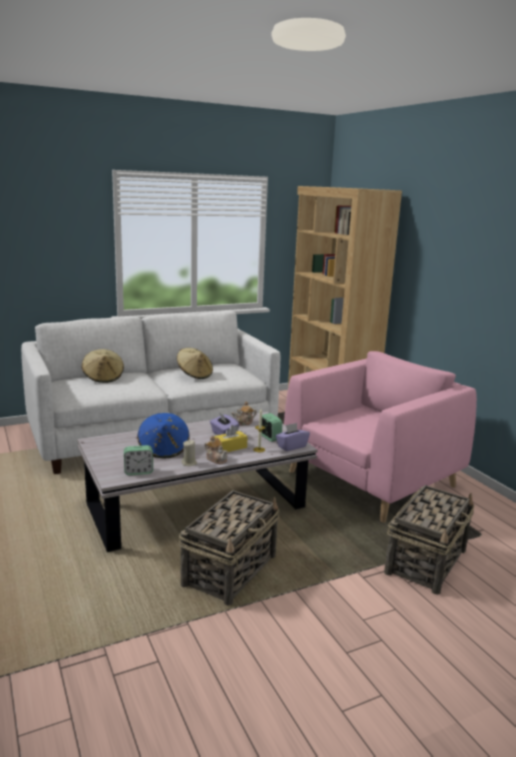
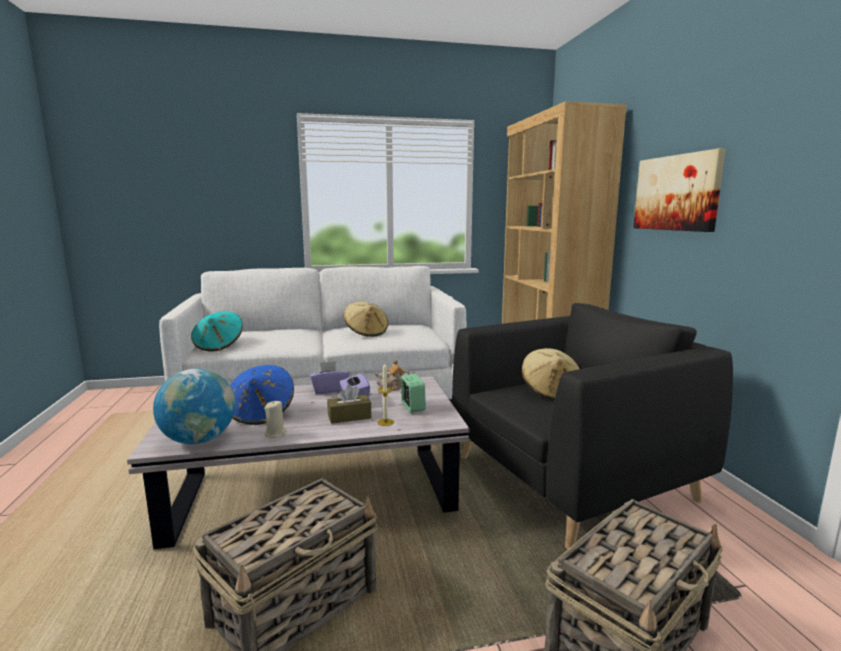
camera: 15 degrees right, 5 degrees down
(77, 394) = (219, 346): none -> turquoise hat
(103, 378) = (263, 332): beige hat -> beige hat (551, 391)
(138, 471) = (199, 440): alarm clock -> globe
(216, 459) = (317, 431): teapot -> none
(230, 447) = (349, 417): yellow tissue box -> brown tissue box
(291, 446) = (434, 421): purple tissue box -> purple tissue box (329, 390)
(371, 479) = (571, 477): pink armchair -> black armchair
(439, 269) = (676, 193): none -> picture

